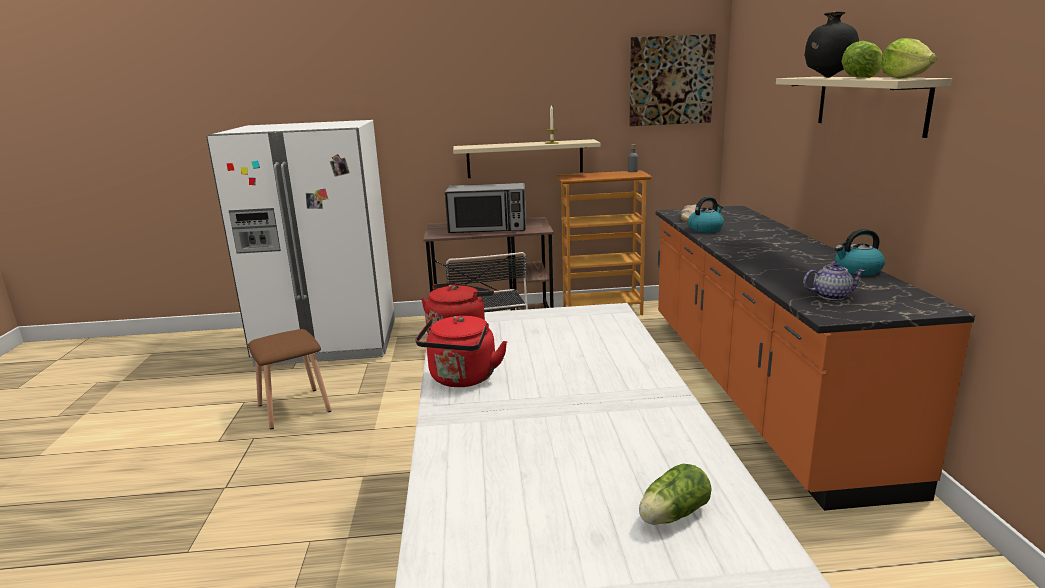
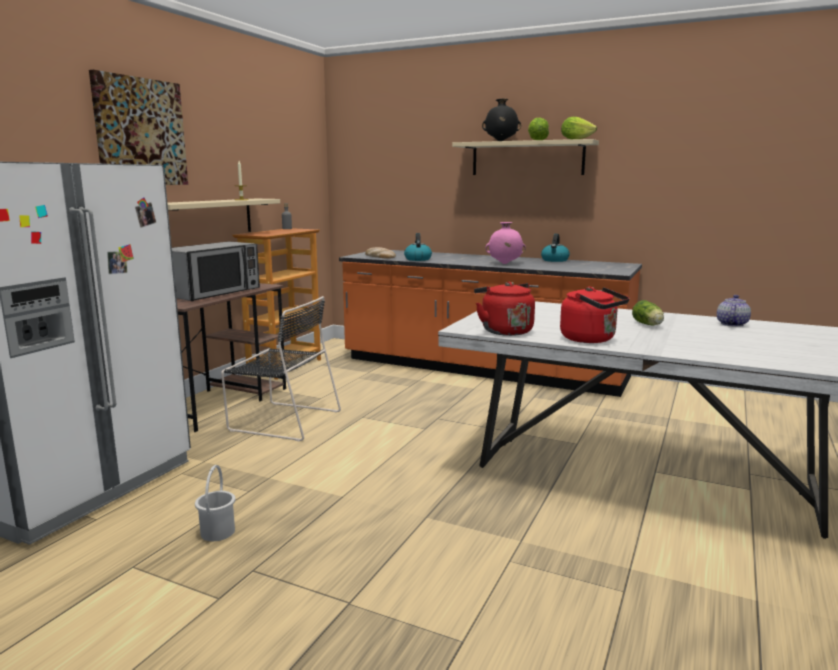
camera: 60 degrees left, 5 degrees down
(295, 407) = (217, 532): brown stool -> white bucket
(670, 80) = (298, 147): picture -> picture (140, 132)
(671, 515) = (795, 334): lettuce -> lettuce (648, 325)
(760, 259) = (504, 264): none -> pink vase
(831, 296) = (589, 268): teapot -> teapot (731, 324)

